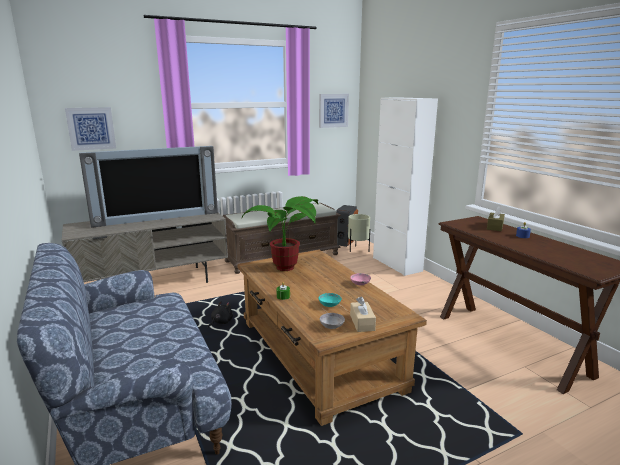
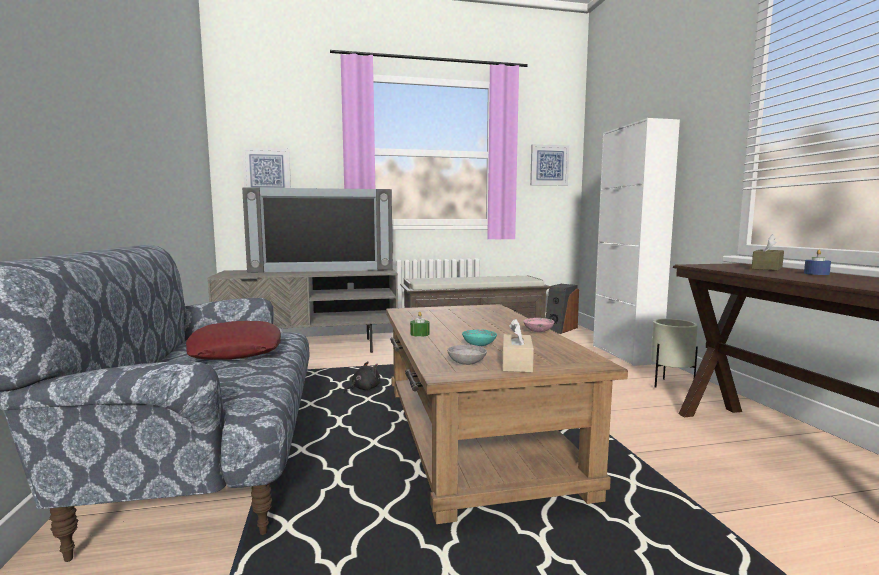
camera: 15 degrees right, 10 degrees down
(145, 323) = (235, 350): none -> red pillow
(288, 268) = (446, 314): potted plant -> none
(358, 250) = (575, 338): beige planter -> beige planter (670, 386)

